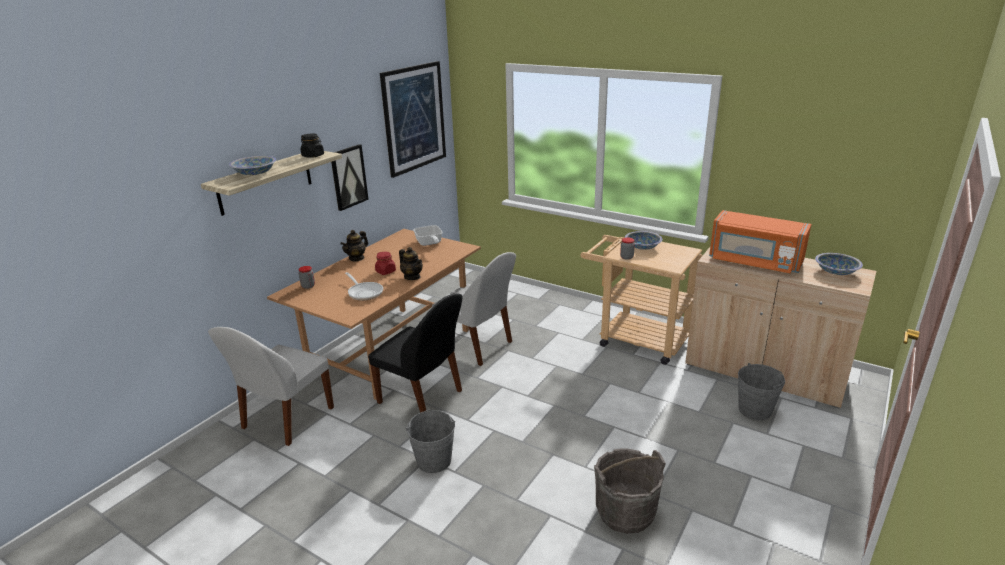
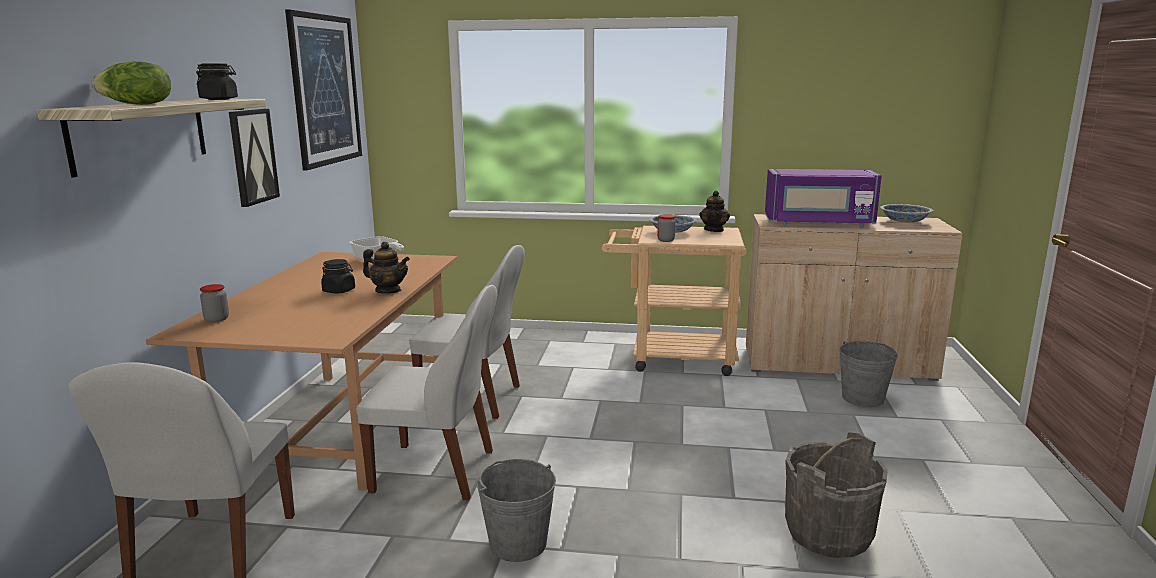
camera: 25 degrees left, 10 degrees down
(255, 173) = (137, 104): bowl -> lettuce
(356, 258) = (274, 284): teapot -> teapot (714, 230)
(364, 293) = (327, 314): frying pan -> none
(386, 271) = (339, 291): red jar -> black jar
(422, 398) = (437, 472): black chair -> white chair
(754, 262) = (818, 223): orange microwave -> purple microwave

